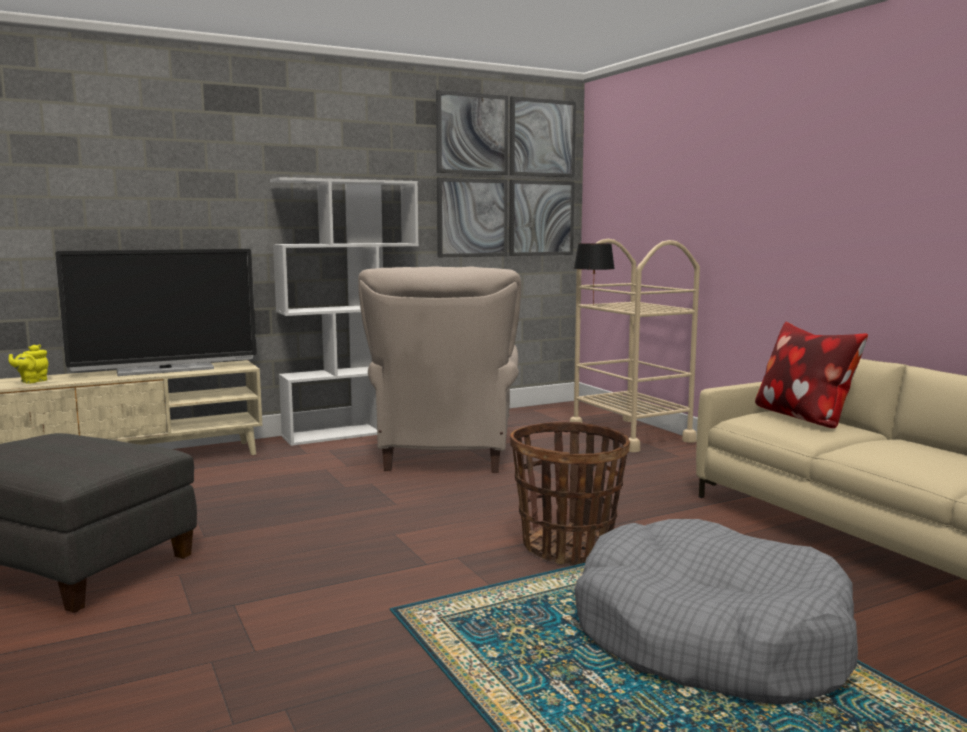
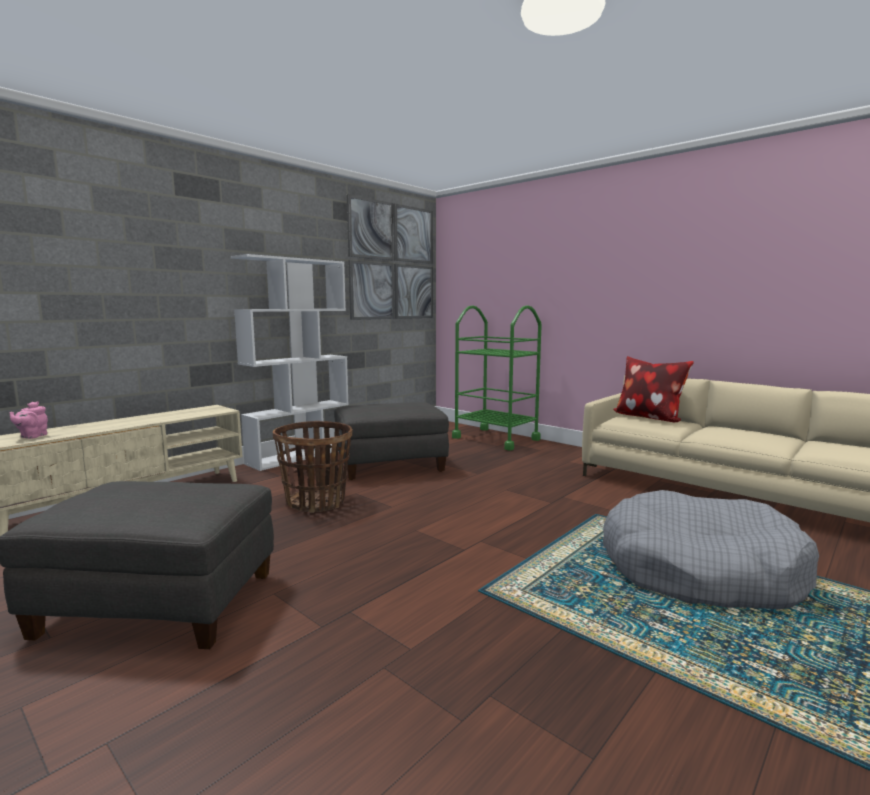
camera: 20 degrees left, 0 degrees up
(32, 381) = (32, 436): yellow teapot -> pink teapot
(165, 370) = (155, 417): television -> none
(446, 455) = (389, 466): beige armchair -> grey ottoman
(567, 548) = (545, 522): basket -> basket (316, 502)
(592, 305) = (468, 351): black table lamp -> none
(630, 434) = (495, 438): beige cart -> green cart

